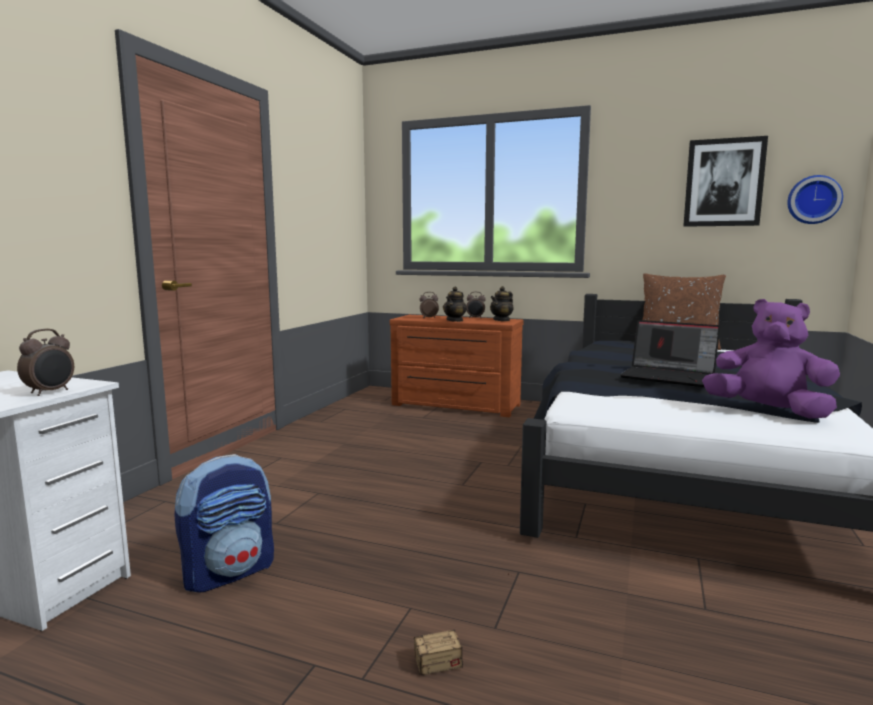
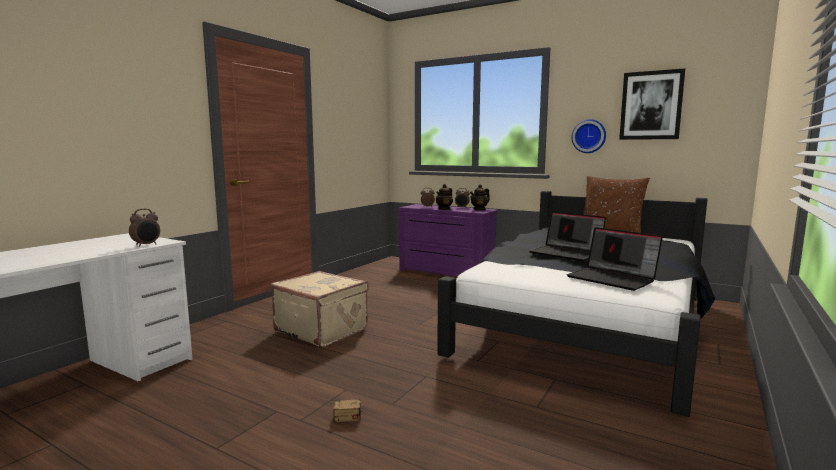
camera: 10 degrees right, 0 degrees up
(230, 572) = (249, 362): backpack -> none
(324, 505) = (322, 329): none -> beige suitcase
(455, 406) = (445, 272): brown dresser -> purple dresser
(768, 411) = (613, 279): purple plush toy -> laptop
(813, 200) = (722, 118): wall clock -> wall clock (589, 136)

